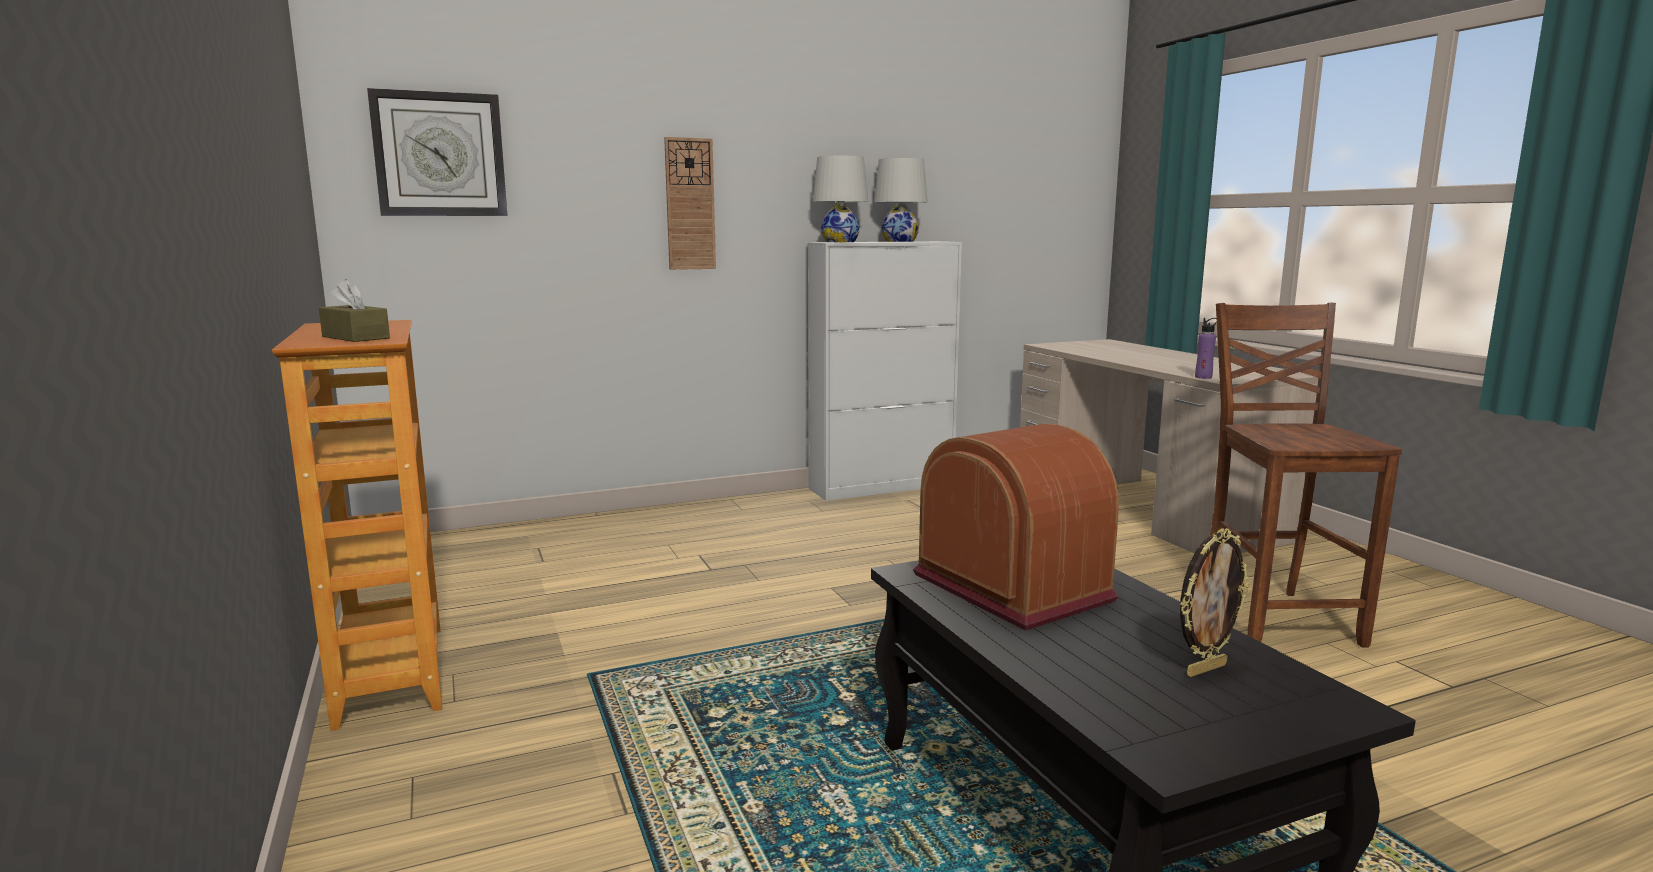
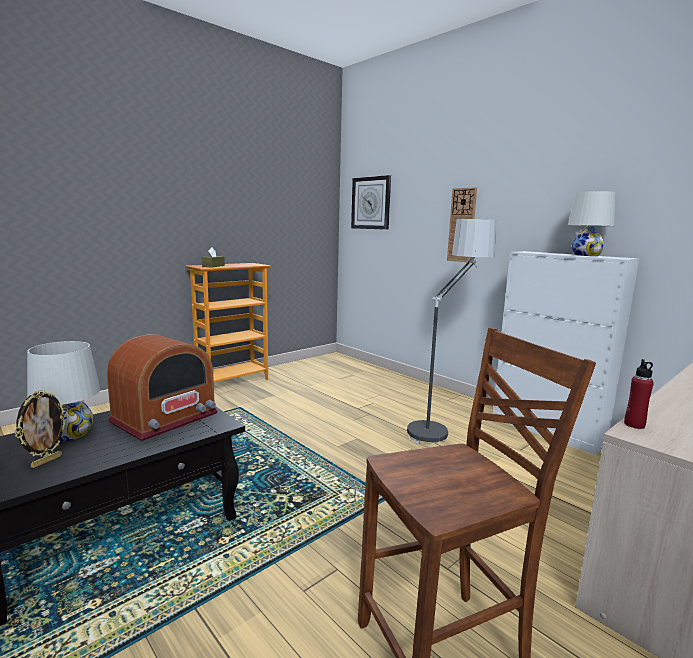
camera: 70 degrees right, 0 degrees up
(821, 528) = (441, 423): none -> floor lamp
(840, 242) = (534, 252): white table lamp -> white table lamp (70, 434)
(1203, 377) = (634, 425): purple bottle -> red bottle
(1205, 669) = (46, 461): picture frame -> picture frame turned 105 degrees counterclockwise

